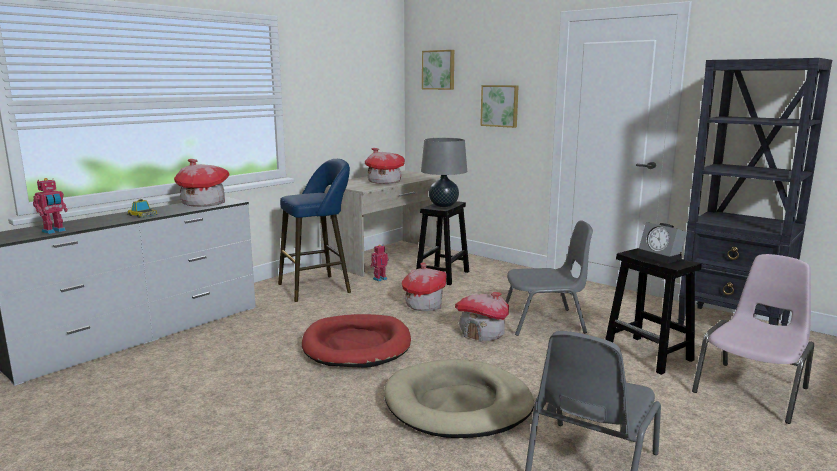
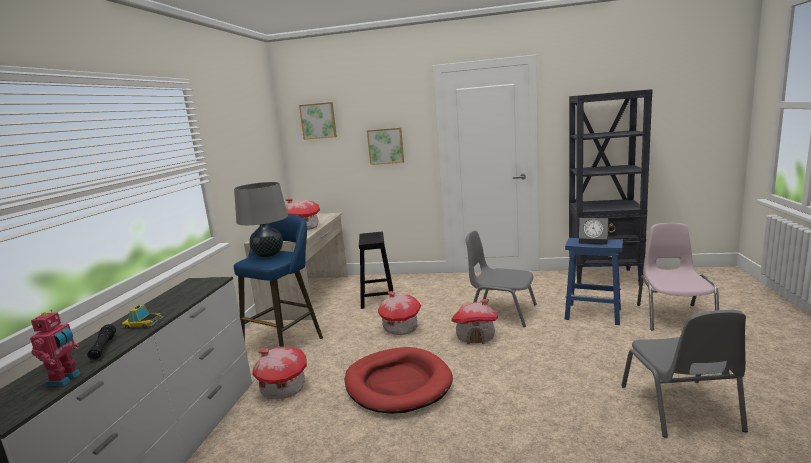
camera: 30 degrees left, 0 degrees up
(99, 222) = (103, 347): none -> black flashlight
(203, 204) = (188, 291): toy house -> toy house (282, 389)
(379, 279) = (330, 317): toy robot -> none
(443, 205) = (372, 238): grey table lamp -> grey table lamp (268, 255)
(458, 404) = (543, 401): beige dog bed -> none
(544, 322) = (501, 312): grey chair -> grey chair turned 120 degrees counterclockwise
(649, 355) = (594, 314): black stool -> blue stool

